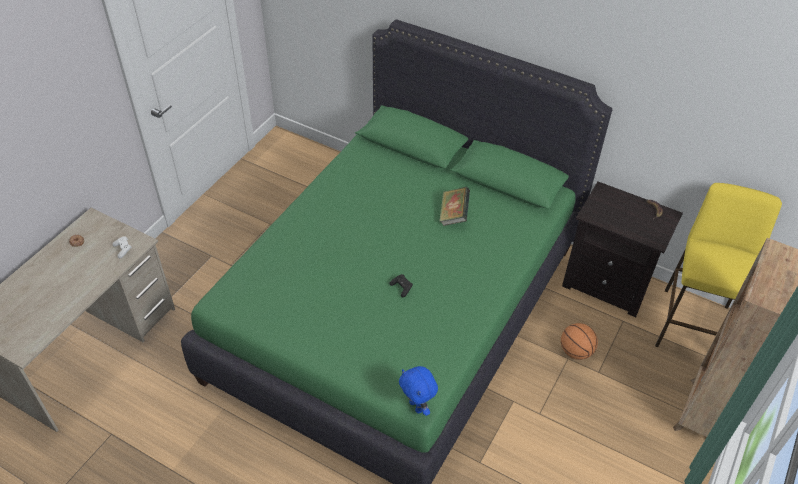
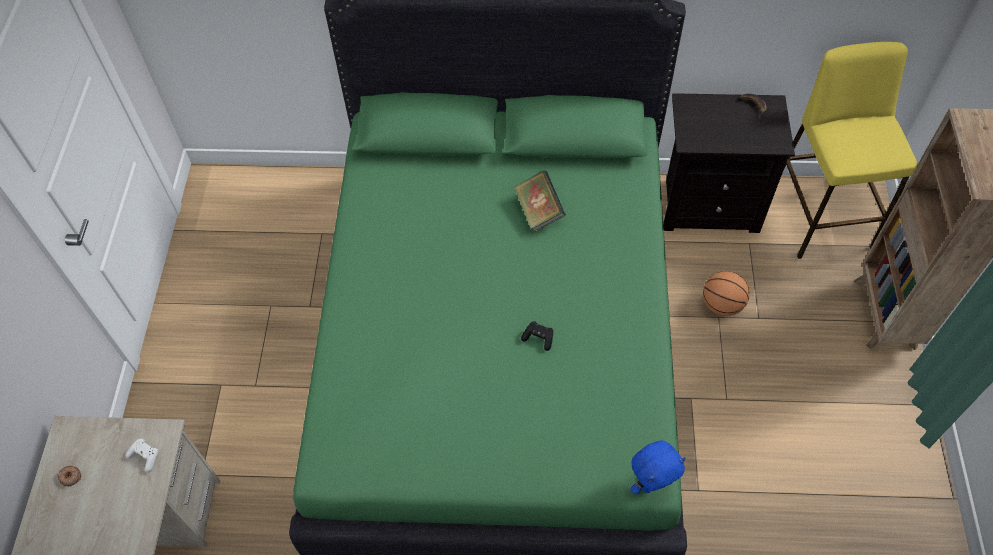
camera: 25 degrees left, 10 degrees up
(417, 406) = (651, 484): blue plush toy -> blue plush toy turned 60 degrees counterclockwise

